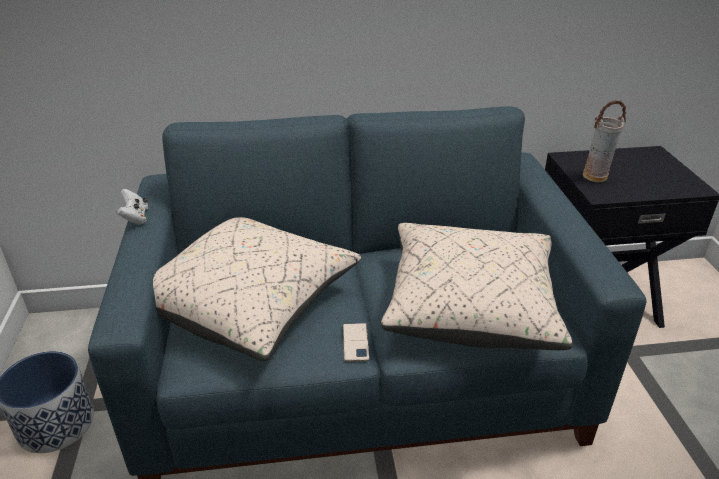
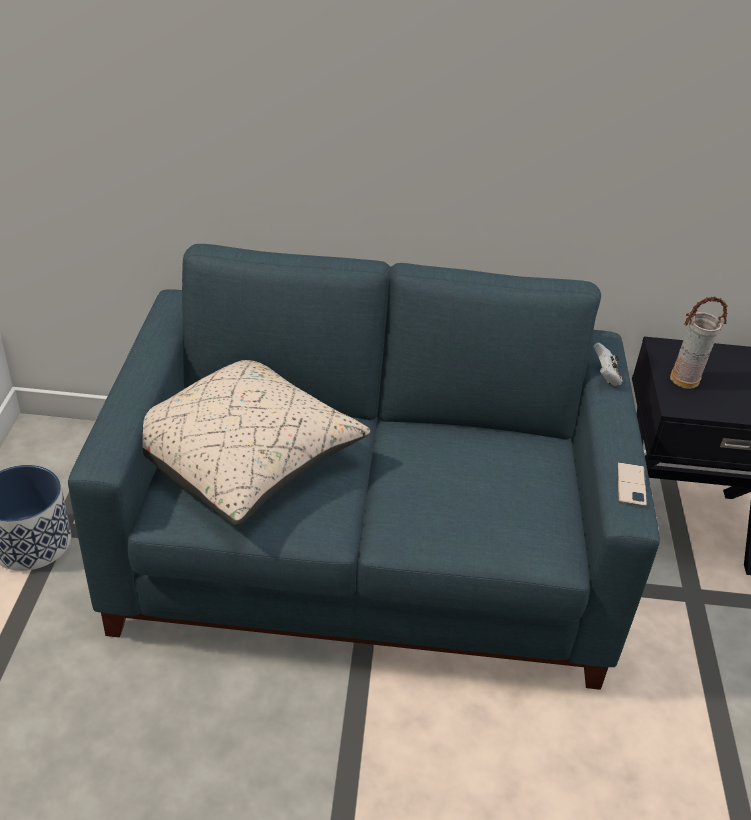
camera: 10 degrees right, 5 degrees up
(135, 218) = (141, 342): white game controller -> white game controller (605, 376)
(355, 342) = (340, 523): phone -> phone (631, 484)
(471, 305) = (479, 508): beige pillow -> none

